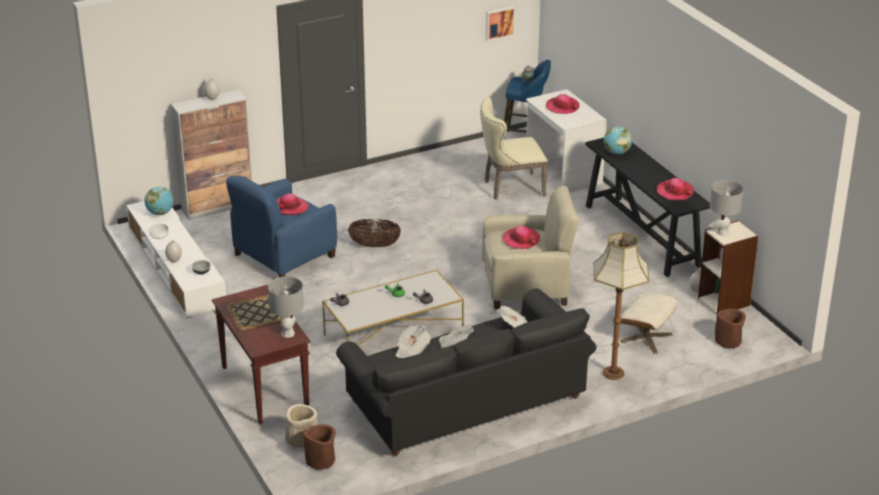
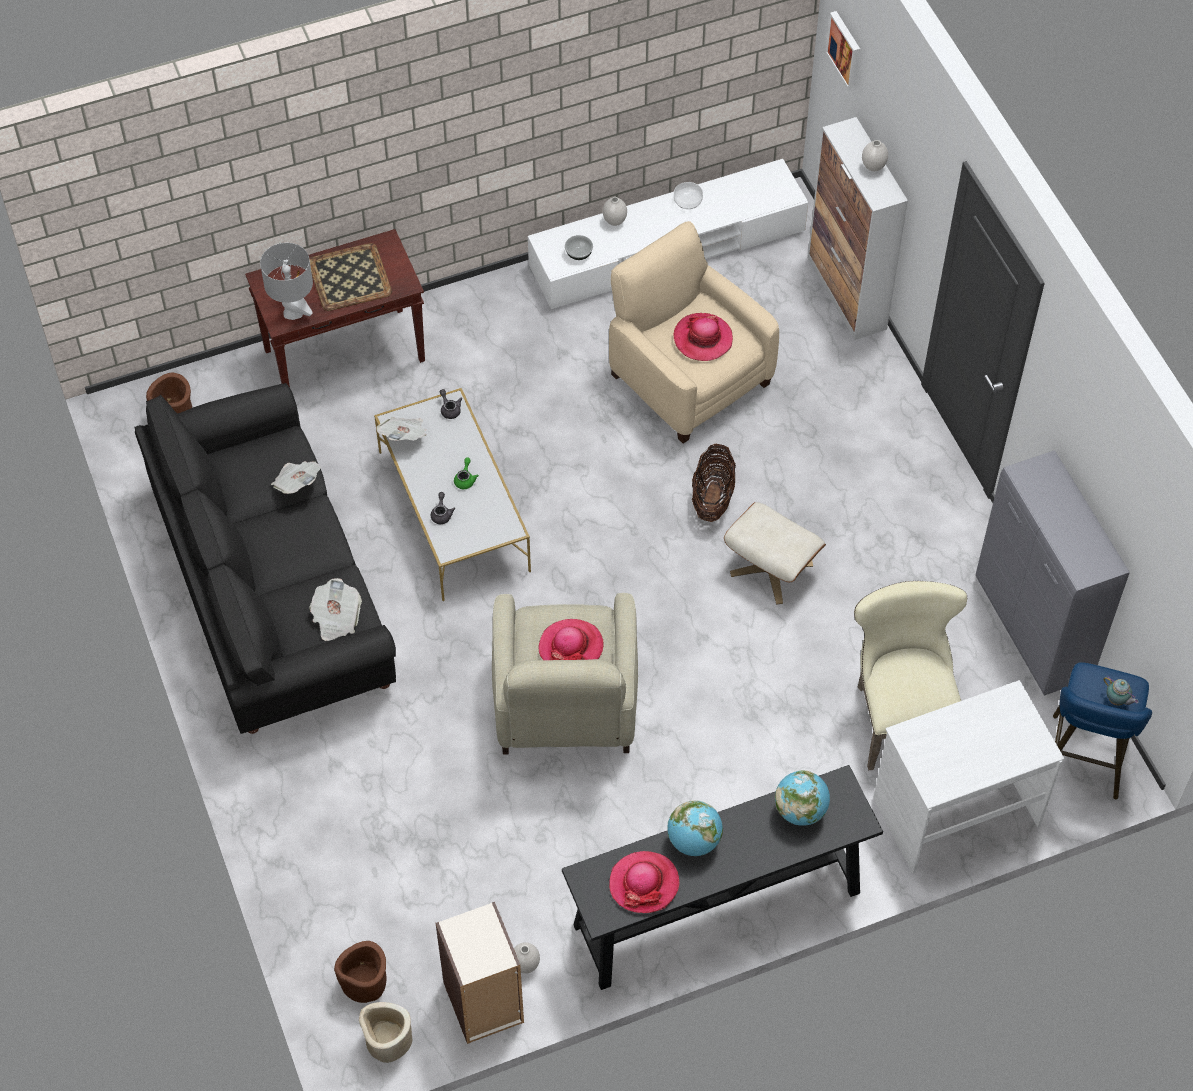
camera: 95 degrees right, 25 degrees up
(160, 213) = (753, 199): globe -> globe (694, 841)
(283, 256) = (689, 378): blue armchair -> beige armchair
(301, 439) = (223, 395): beige planter -> beige planter (387, 1041)
(450, 153) = (1033, 630): none -> grey cabinet
(455, 344) = (308, 539): newspaper -> newspaper (404, 436)
(499, 22) = (1164, 589): picture -> picture (845, 49)
(562, 107) = (981, 738): hat -> none
(614, 374) = (303, 793): floor lamp -> none
(646, 338) = (392, 857): beige ottoman -> beige ottoman (771, 569)
(722, 232) = (479, 928): grey table lamp -> none

